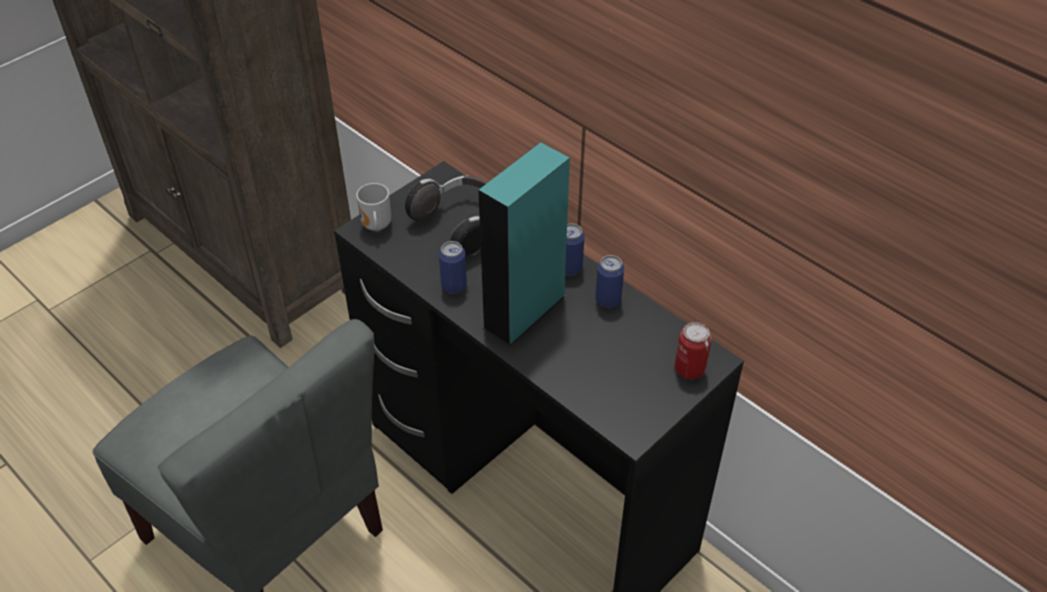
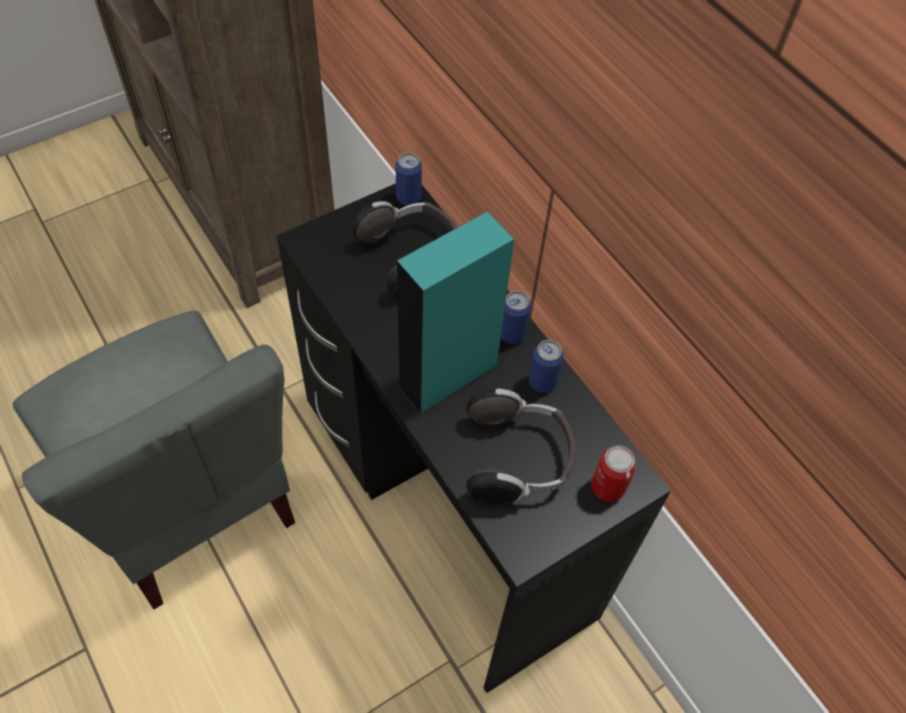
camera: 10 degrees right, 10 degrees up
(375, 227) = (320, 240): mug -> none
(454, 286) = (382, 329): can -> can (408, 197)
(605, 363) = (517, 459): none -> headphones

